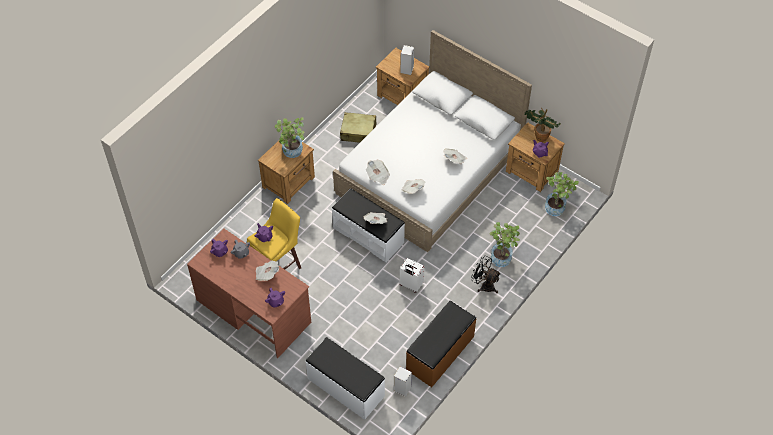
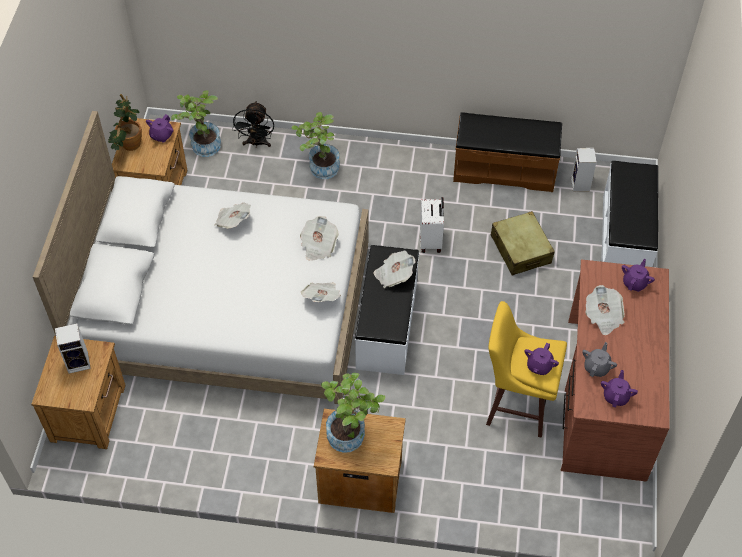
camera: 120 degrees left, 0 degrees up
(358, 132) = (201, 435): beige suitcase -> beige suitcase (520, 249)
(484, 285) = (376, 168): black fan -> black fan (256, 143)

